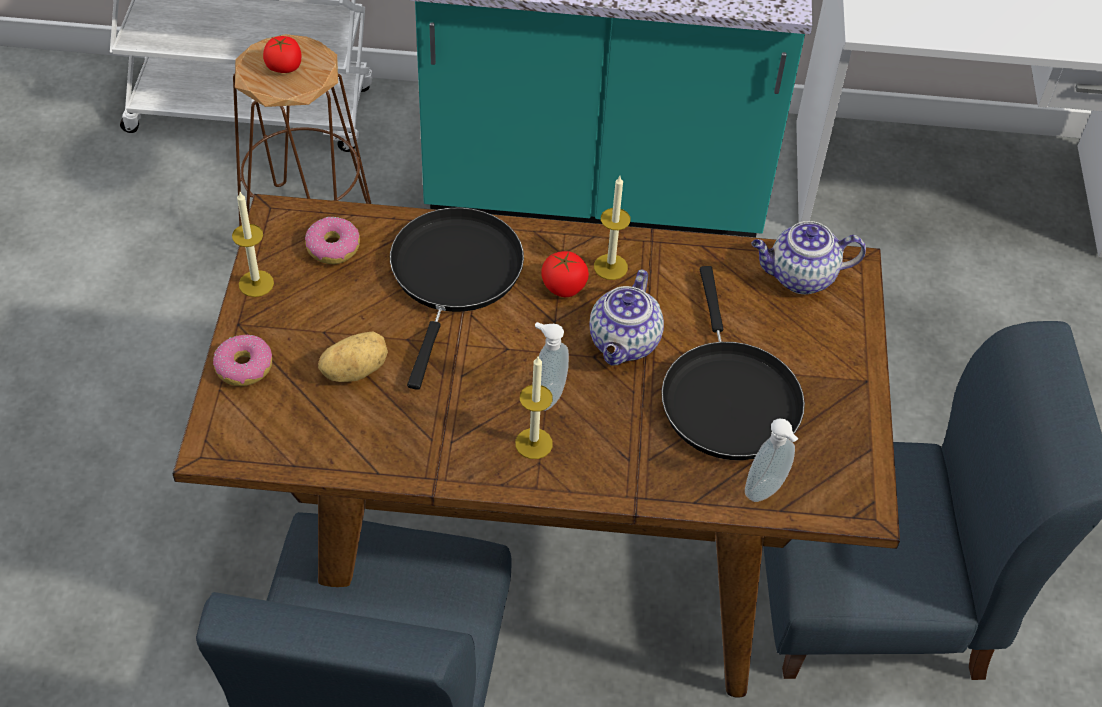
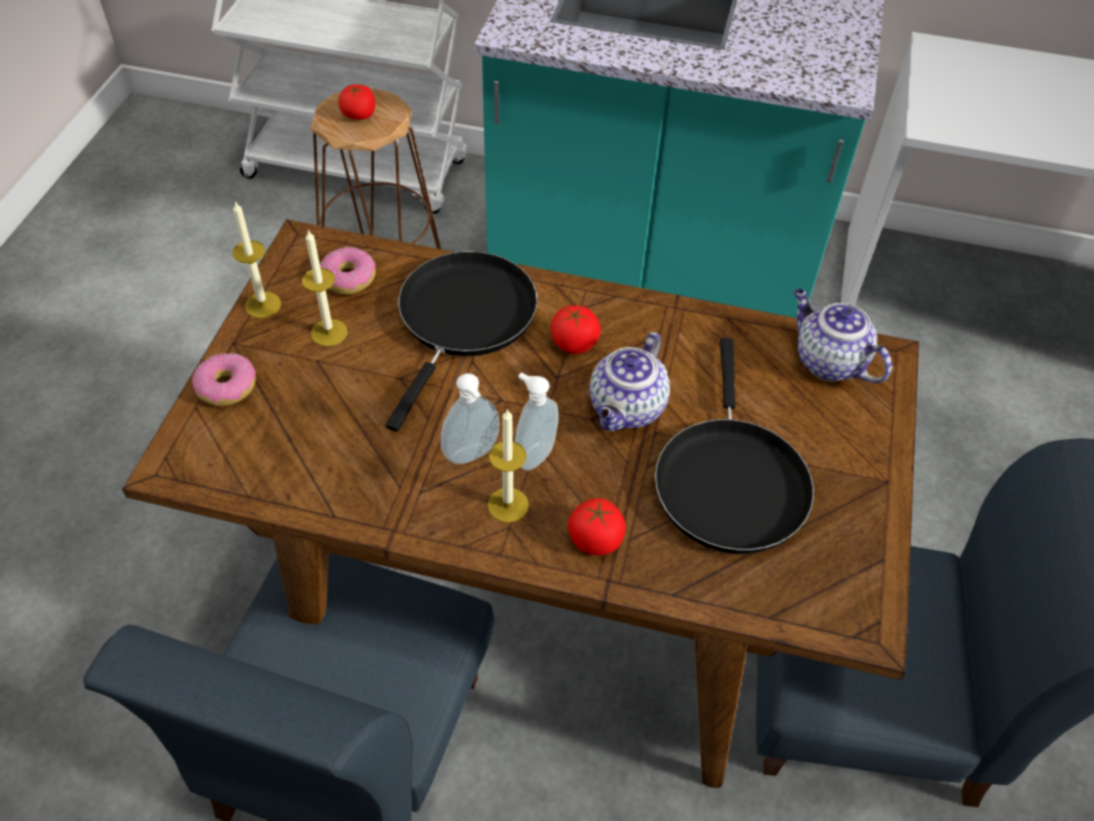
camera: 10 degrees right, 0 degrees up
(354, 369) = (338, 402): potato -> none
(610, 267) = (627, 328): candle -> candle (329, 332)
(618, 463) = (595, 539): none -> tomato
(767, 491) = (757, 593): soap dispenser -> soap dispenser (473, 456)
(800, 277) = (827, 361): teapot -> teapot turned 45 degrees clockwise

